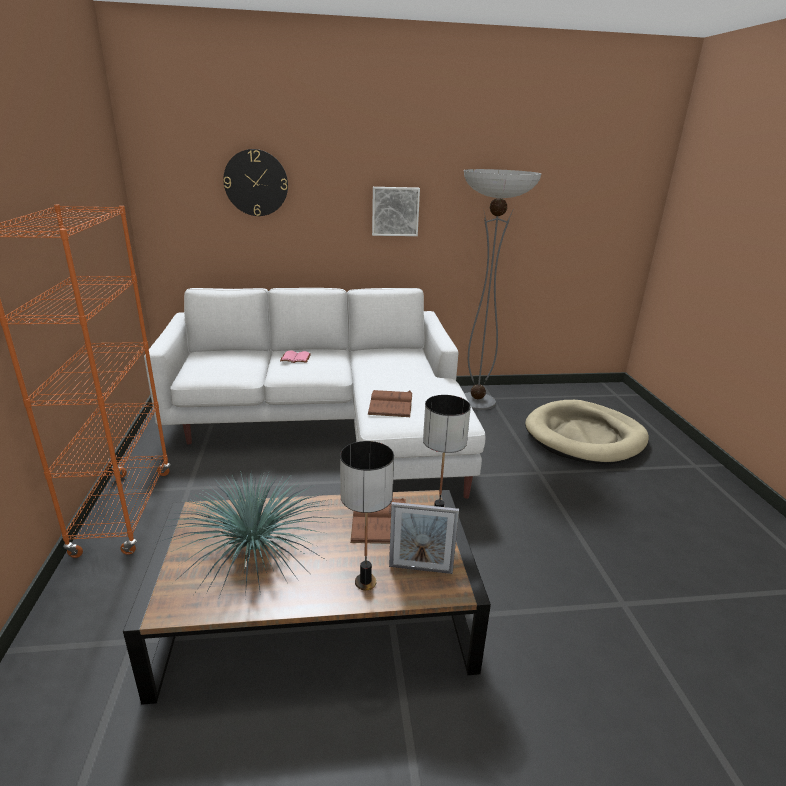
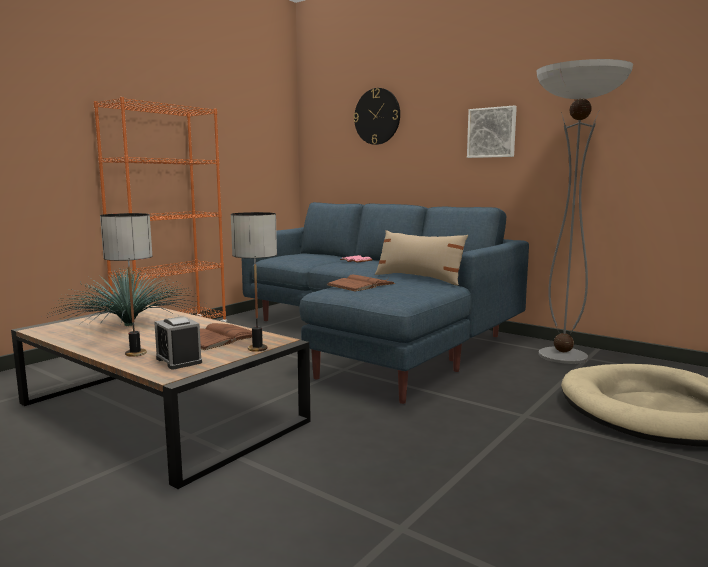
camera: 45 degrees right, 15 degrees down
(330, 428) = (376, 337): white sofa -> blue sofa
(406, 377) = (419, 278): none -> beige pillow
(420, 569) = (179, 360): picture frame -> alarm clock

